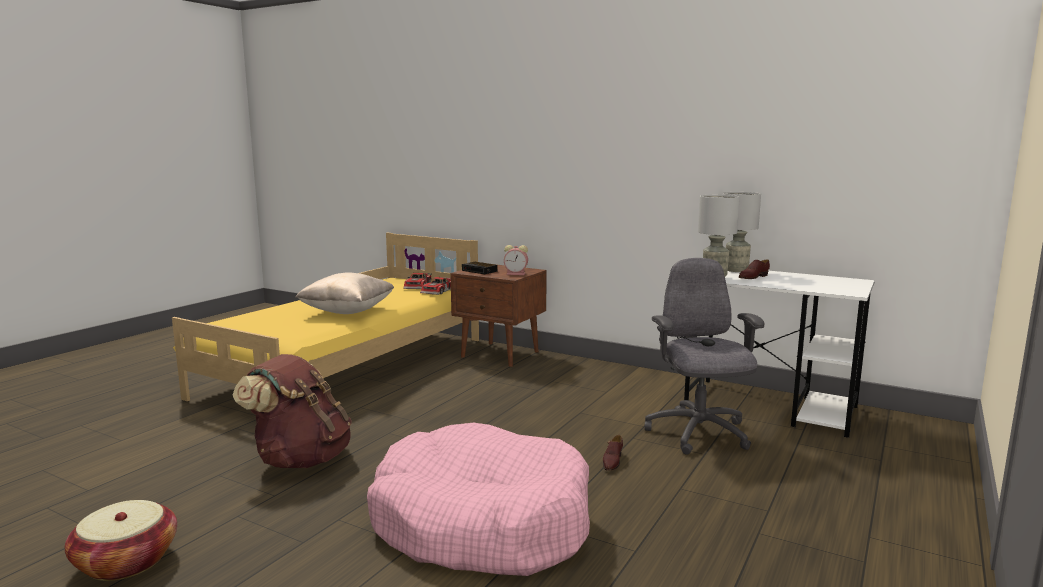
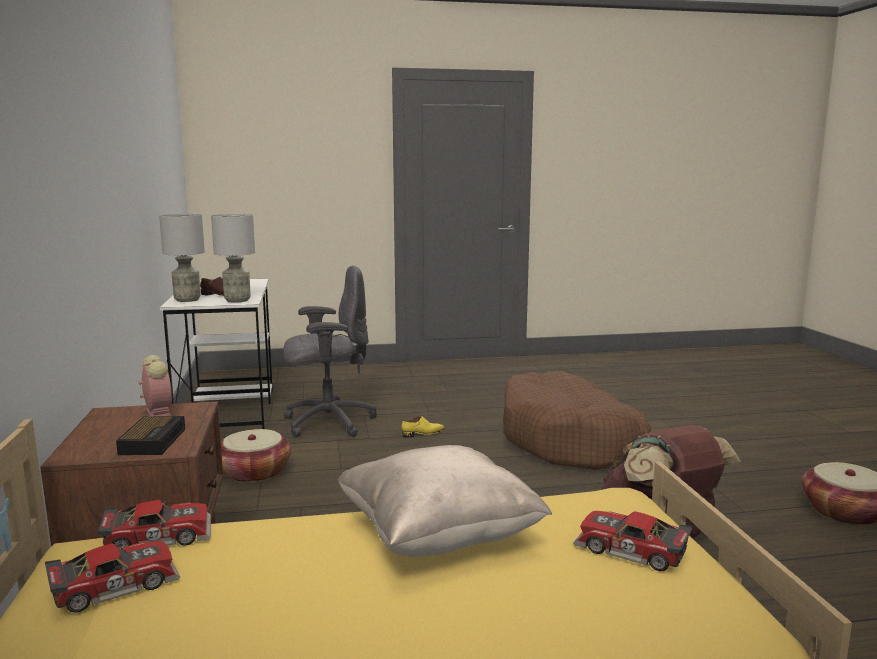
camera: 130 degrees left, 0 degrees up
(266, 326) = (630, 551): none -> toy car
(481, 523) = (570, 441): pink dog bed -> brown dog bed
(612, 390) = (254, 473): none -> basket
(612, 461) = (423, 433): brown shoe -> yellow shoe
(698, 434) = (327, 422): grey office chair -> grey office chair turned 150 degrees counterclockwise

